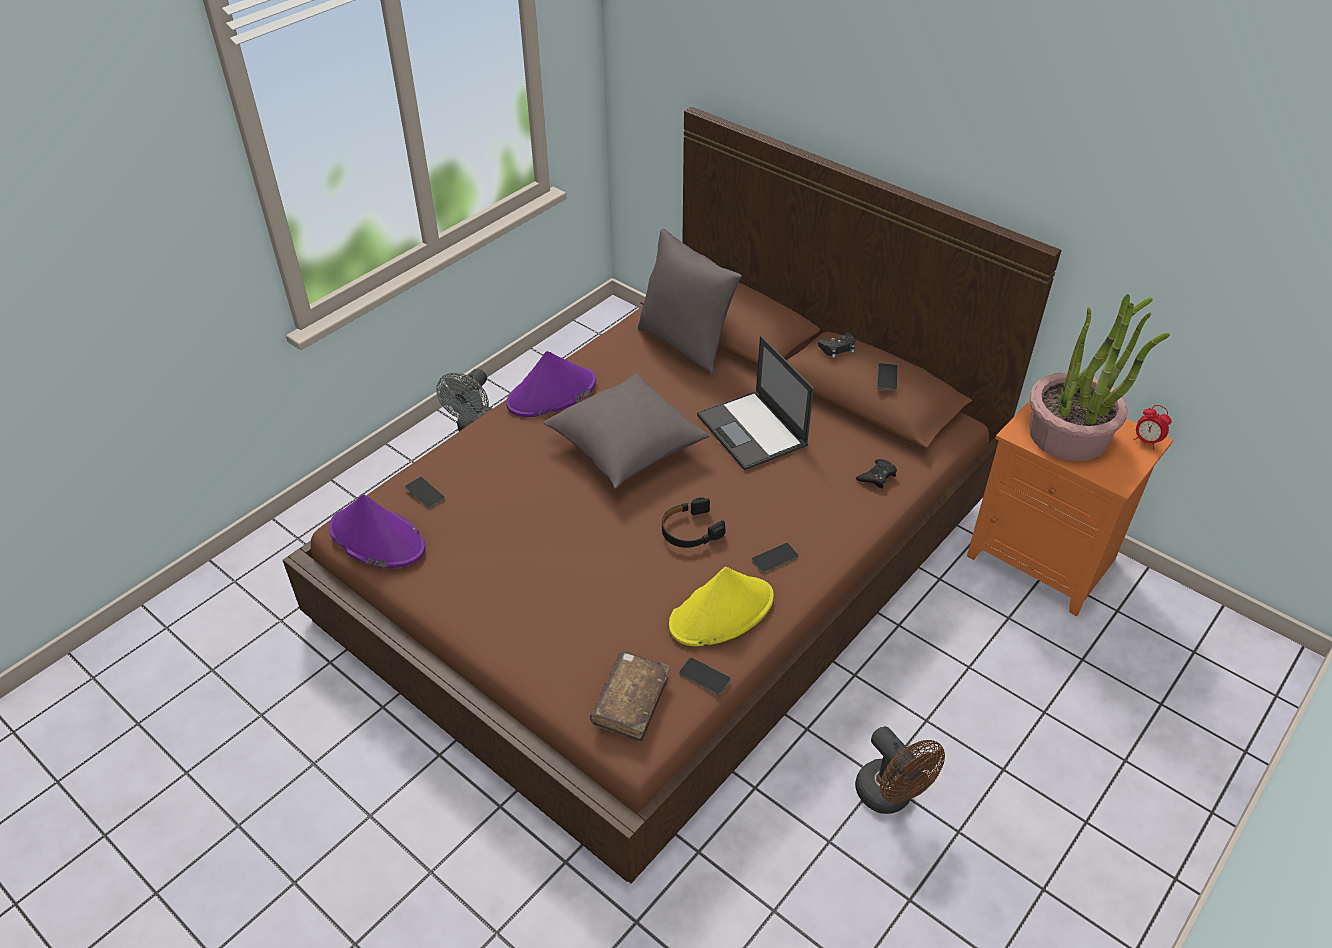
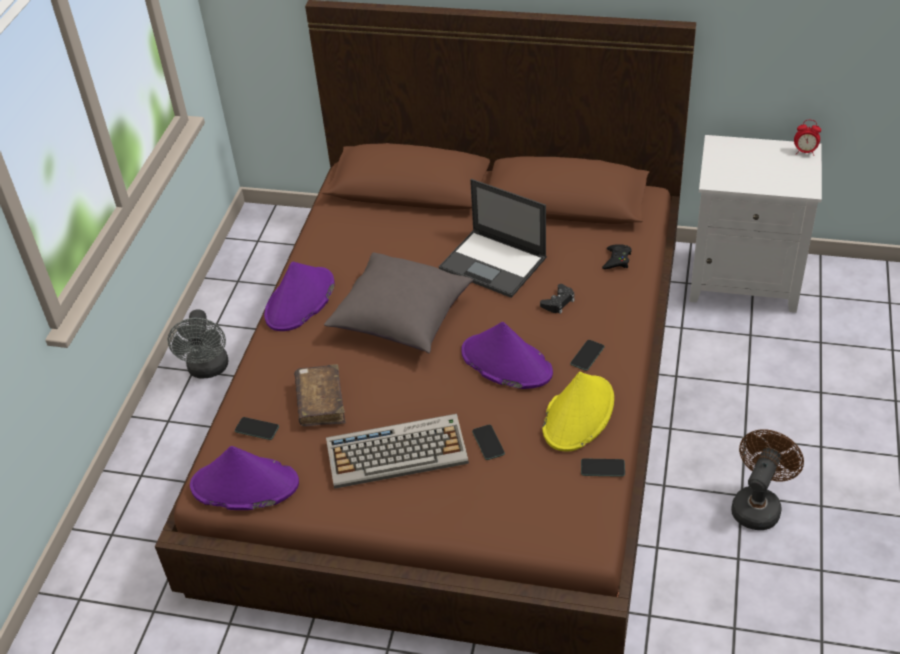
camera: 25 degrees left, 0 degrees up
(527, 570) = (398, 452): none -> keyboard
(630, 702) = (562, 513): brown book -> brown book (320, 402)
(685, 344) = (383, 214): grey pillow -> none
(690, 530) = (506, 362): black headphones -> purple hat
(837, 348) = (526, 168): black game controller -> black game controller (558, 302)
(887, 377) = (581, 177): phone -> phone (488, 442)
(890, 797) = (758, 505): brown fan -> brown fan turned 90 degrees counterclockwise
(1045, 558) = (746, 279): orange nightstand -> white nightstand
(1069, 435) = (750, 169): potted plant -> none

